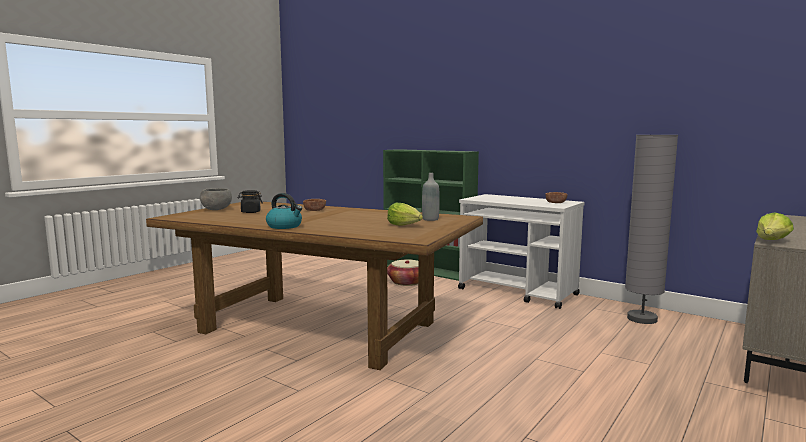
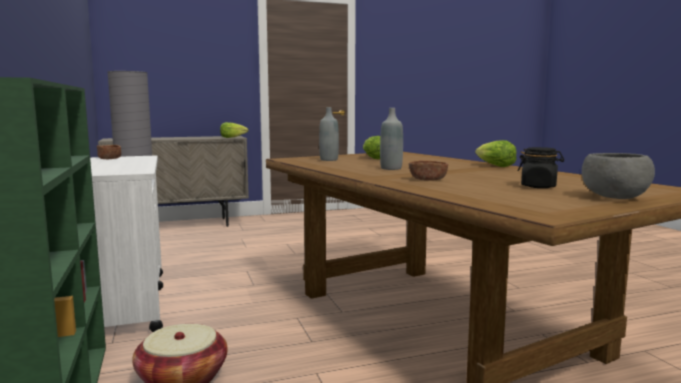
camera: 145 degrees left, 0 degrees up
(285, 226) = (494, 166): kettle -> lettuce
(355, 216) = (391, 168): none -> grey bottle

